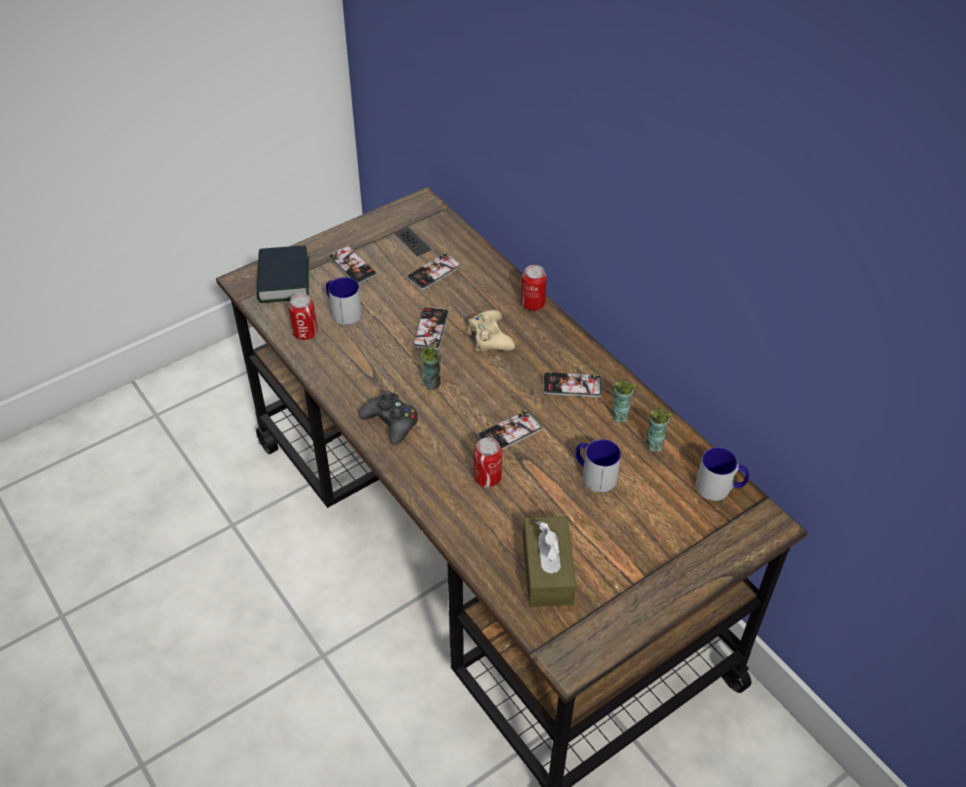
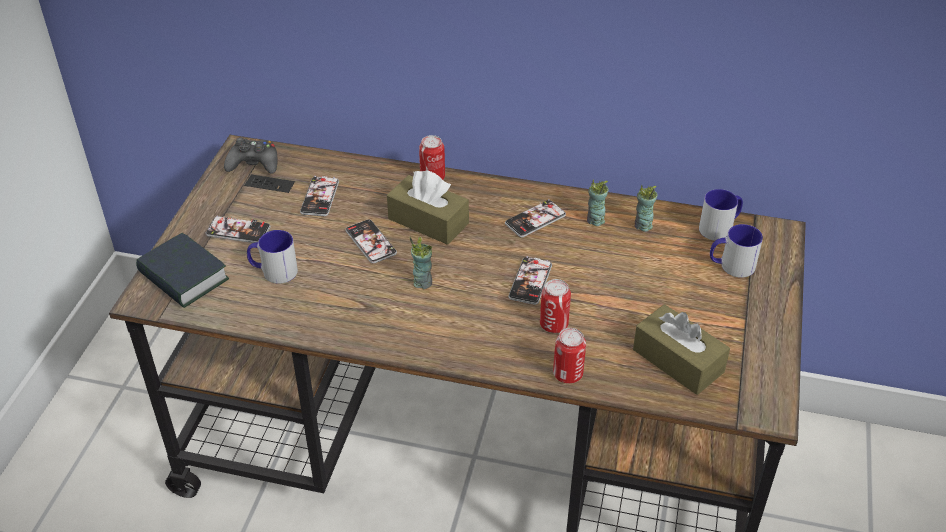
camera: 40 degrees left, 5 degrees down
(305, 333) = (260, 308): can -> can (567, 374)
(391, 422) = (426, 332): black game controller -> black game controller (254, 163)
(489, 337) = (428, 221): beige game controller -> brown tissue box
(594, 475) = (628, 272): mug -> mug (731, 266)

